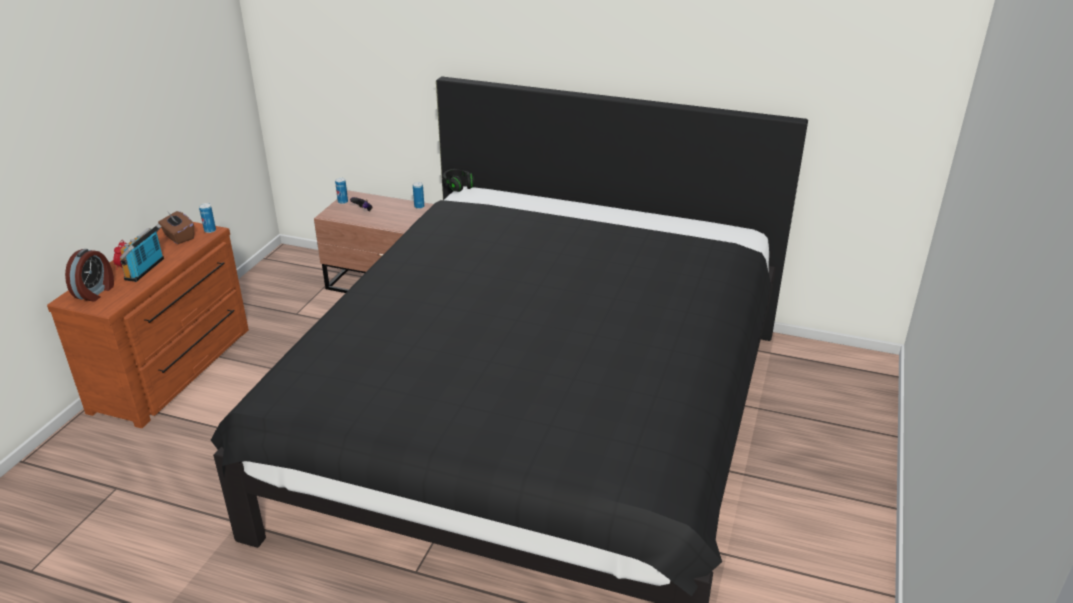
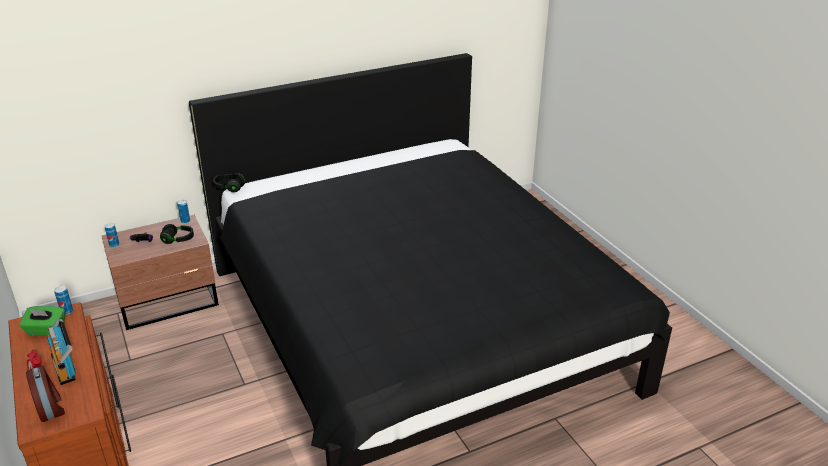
camera: 45 degrees left, 0 degrees up
(179, 237) = (46, 330): brown tissue box -> green tissue box
(390, 219) = (178, 240): none -> black headphones

